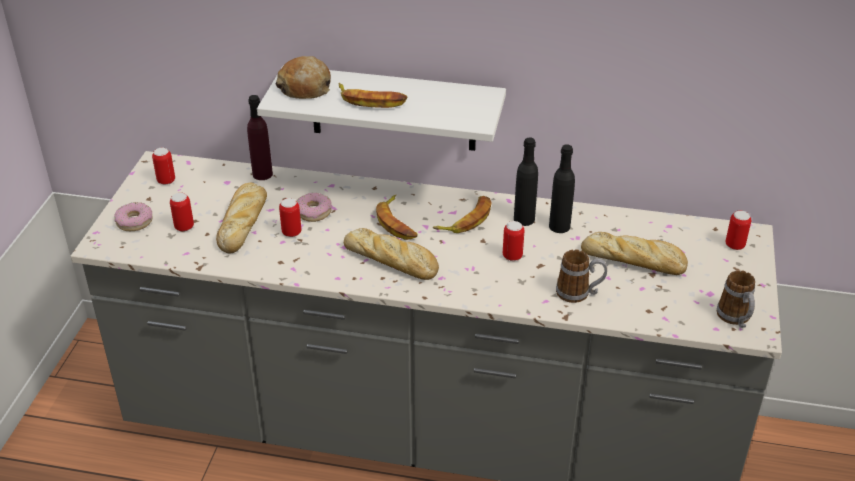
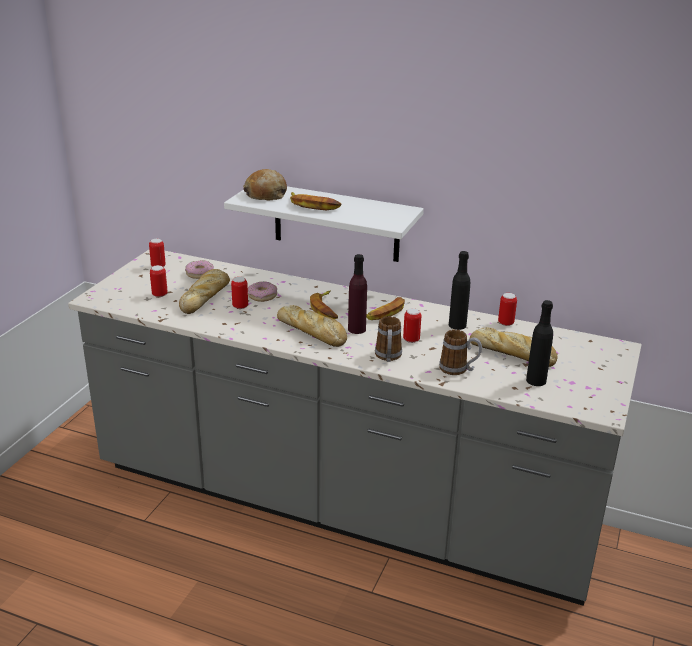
camera: 10 degrees right, 10 degrees down
(134, 222) = (124, 287): donut -> donut (199, 274)
(262, 174) = (232, 269): purple bottle -> purple bottle (356, 329)
(524, 219) = (429, 317): black bottle -> black bottle (536, 380)
(734, 245) = (604, 353): can -> can (505, 323)
(735, 319) = (589, 402): mug -> mug (388, 357)

